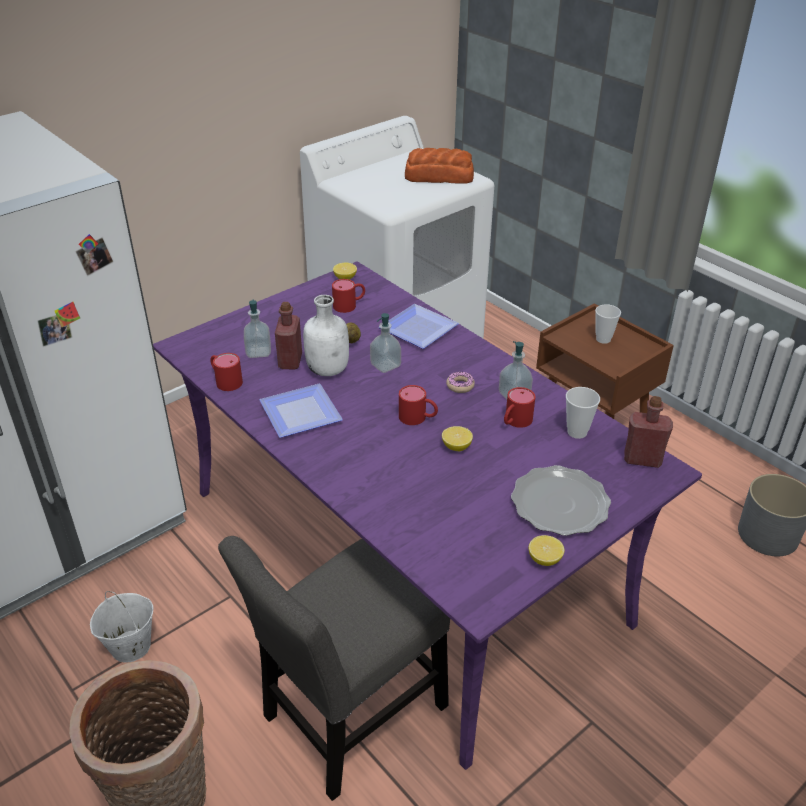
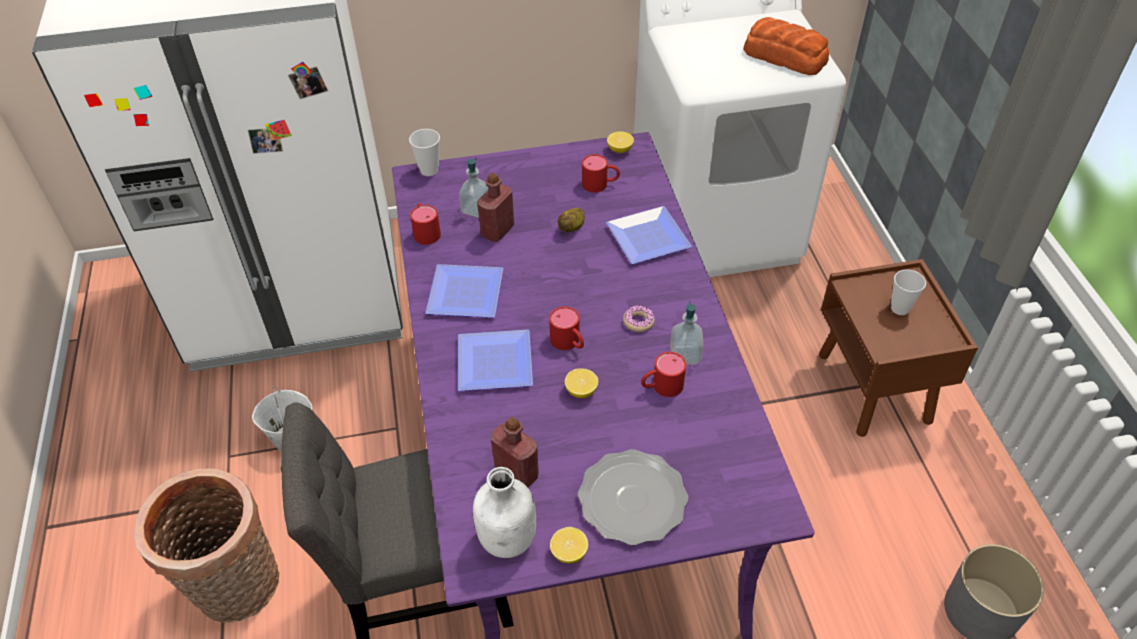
camera: 30 degrees right, 10 degrees up
(328, 370) = (525, 254): white bottle -> white bottle (509, 539)
(368, 455) = (492, 365): none -> plate
(385, 365) = (583, 269): soap dispenser -> none
(577, 432) = (716, 425): cup -> cup (429, 170)
(642, 459) = (760, 488): red bottle -> red bottle (517, 473)

